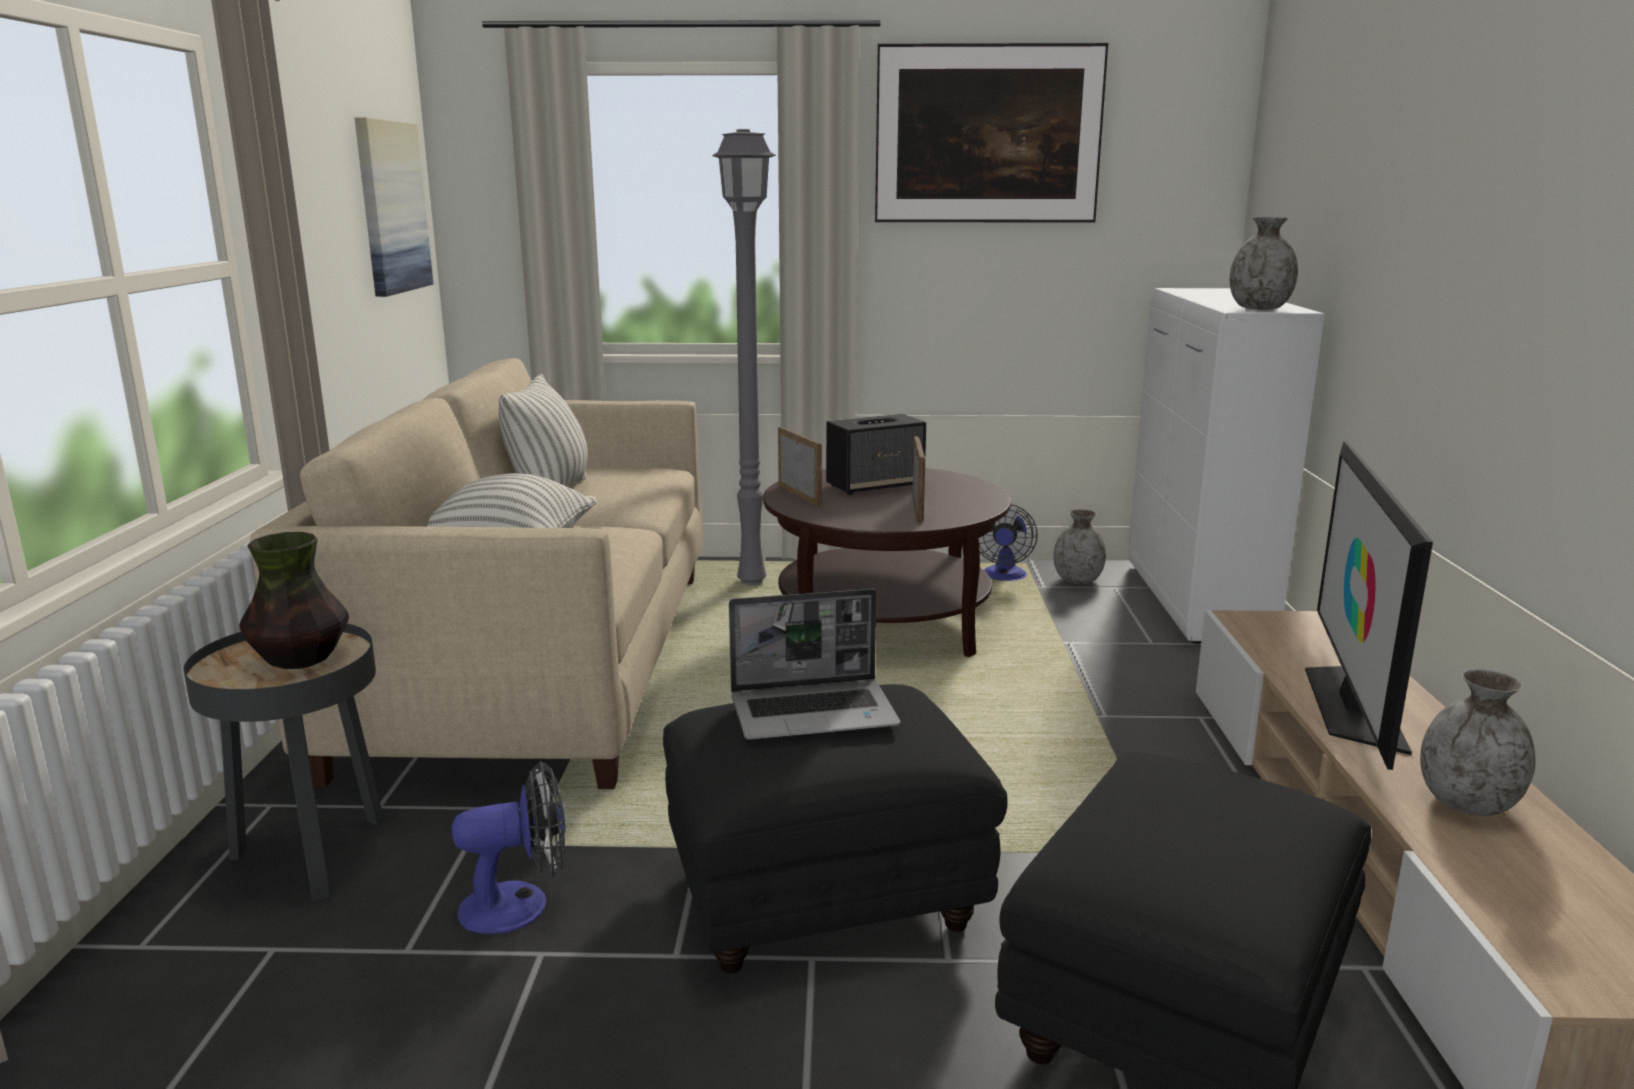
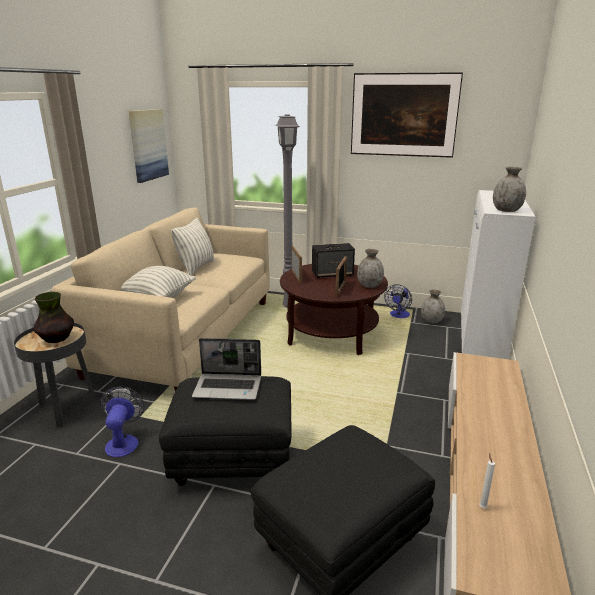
camera: 15 degrees right, 5 degrees up
(520, 905) = (123, 441): fan -> fan turned 90 degrees counterclockwise
(1352, 704) = (486, 413): television -> none
(1468, 804) = (501, 475): grey vase -> grey vase (369, 285)
(1479, 864) = (482, 506): none -> white candle

